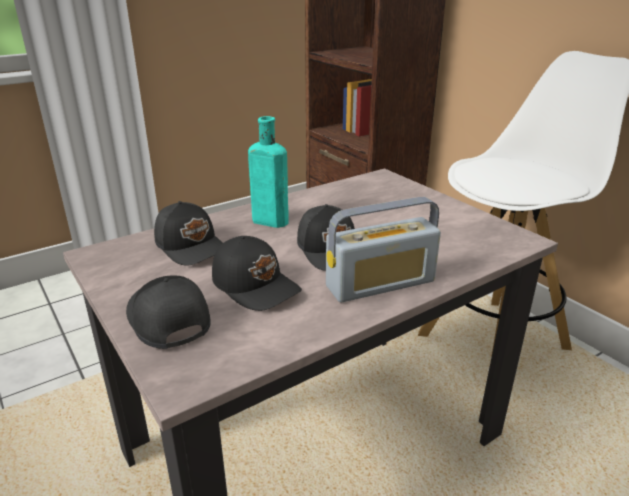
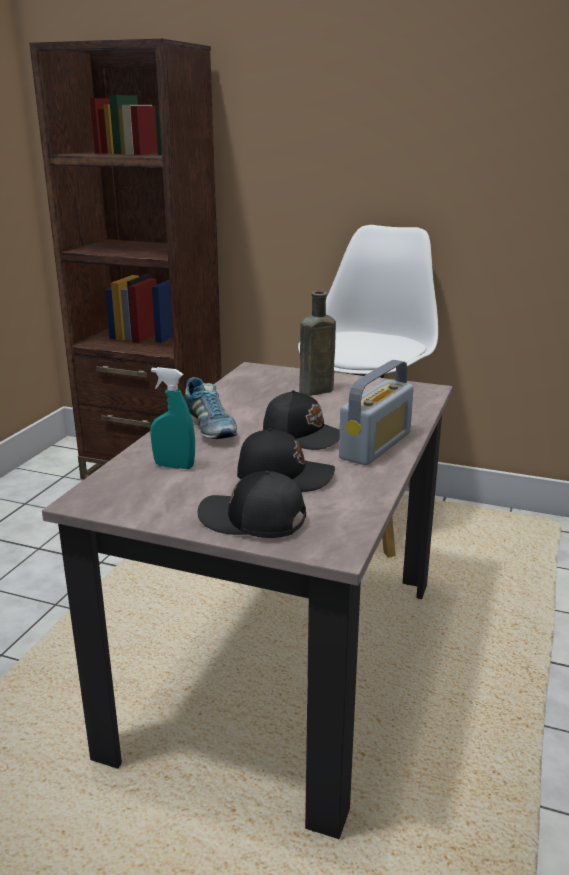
camera: 35 degrees left, 5 degrees down
(192, 246) = (174, 466): black cap -> turquoise spray bottle
(267, 221) = (210, 428): turquoise bottle -> shoe
(403, 210) = (314, 391): none -> brown bottle

